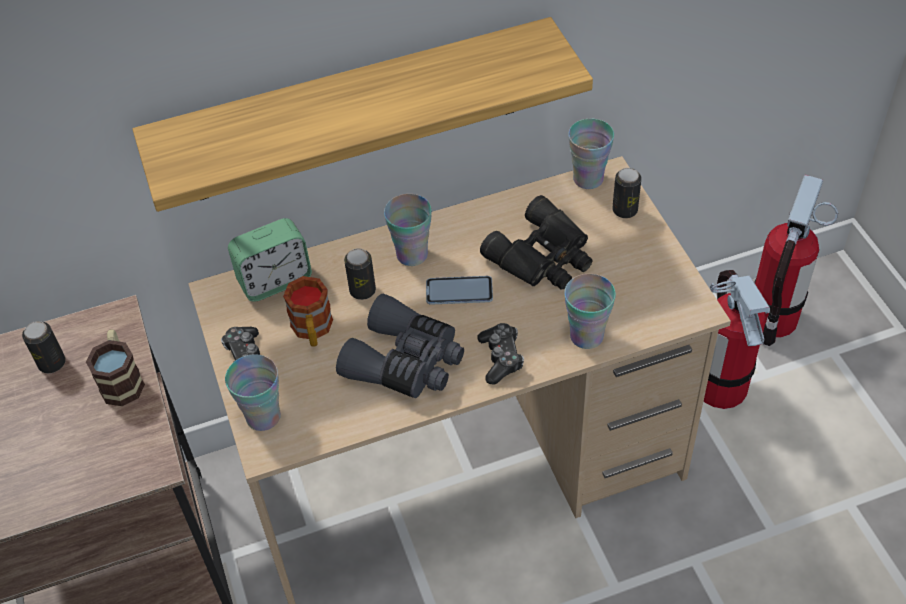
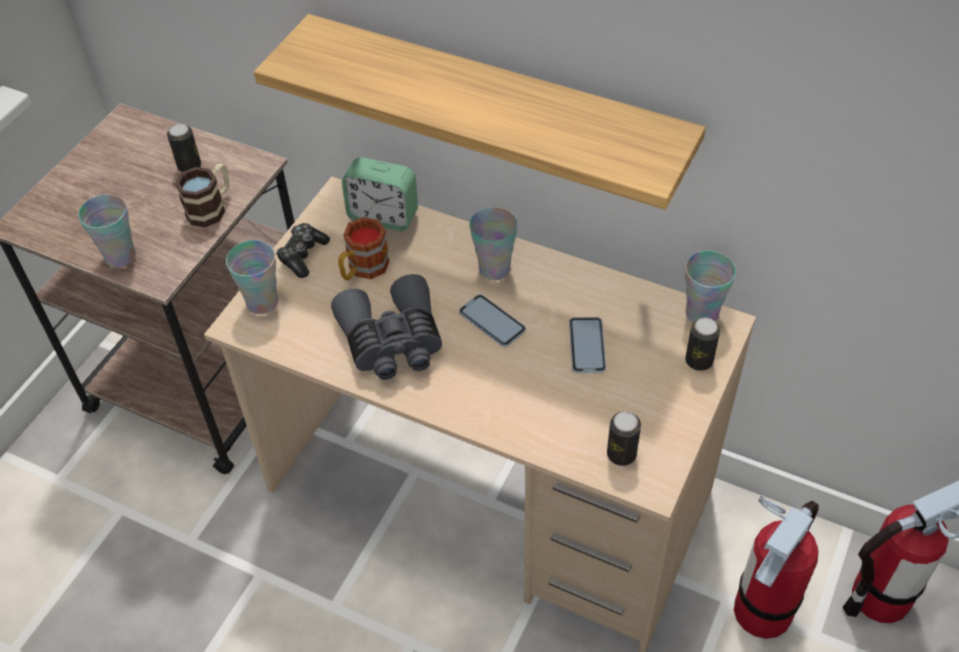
camera: 45 degrees right, 0 degrees up
(362, 290) = (429, 268): can -> can (621, 454)
(501, 358) = (458, 394): game controller -> none
(544, 257) = (587, 346): black binoculars -> phone
(586, 336) = (539, 431): cup -> cup (120, 256)

